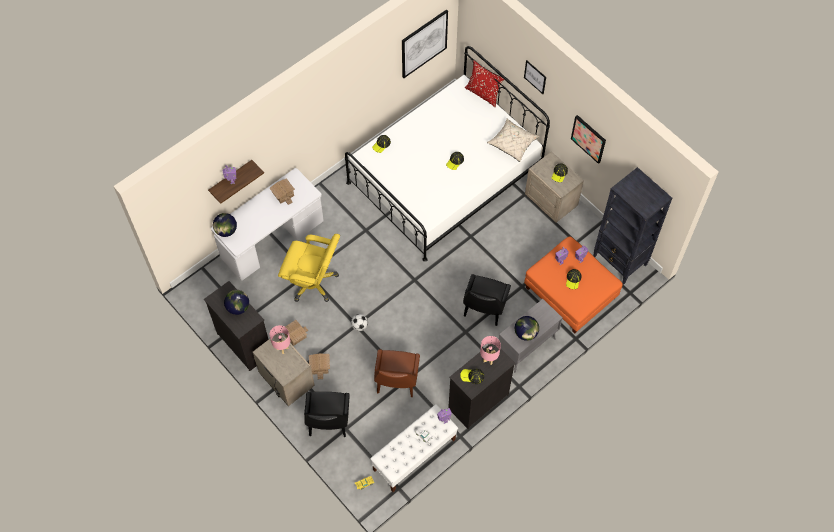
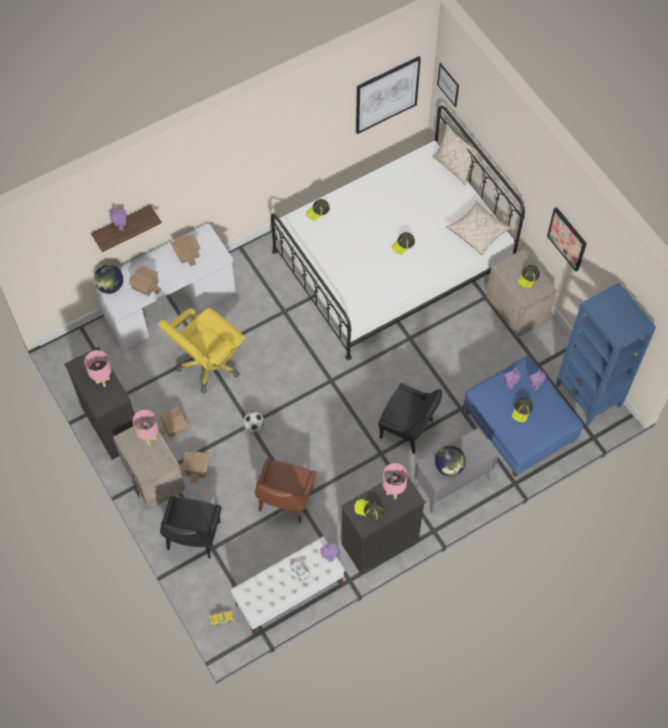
camera: 10 degrees right, 0 degrees up
(238, 307) = (103, 380): globe -> pink table lamp
(254, 225) = (145, 284): none -> toy house
(313, 282) = (208, 364): yellow office chair -> yellow office chair turned 105 degrees clockwise
(483, 93) = (454, 167): red pillow -> beige pillow
(484, 309) = (408, 430): black chair -> black chair turned 90 degrees counterclockwise
(535, 77) = (513, 153): picture -> picture (448, 84)
(570, 292) = (519, 426): orange ottoman -> blue ottoman
(620, 261) = (588, 396): black bookcase -> blue bookcase

